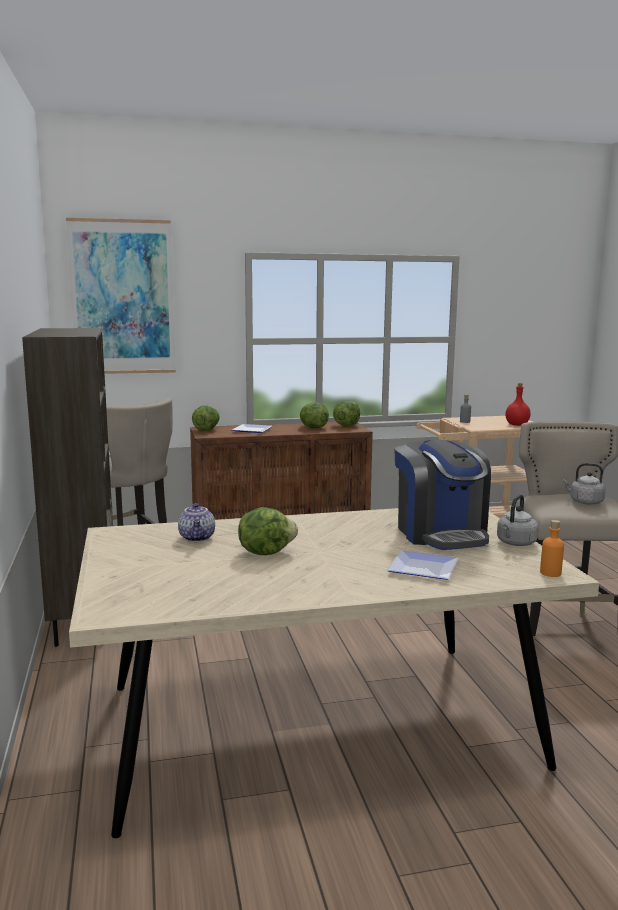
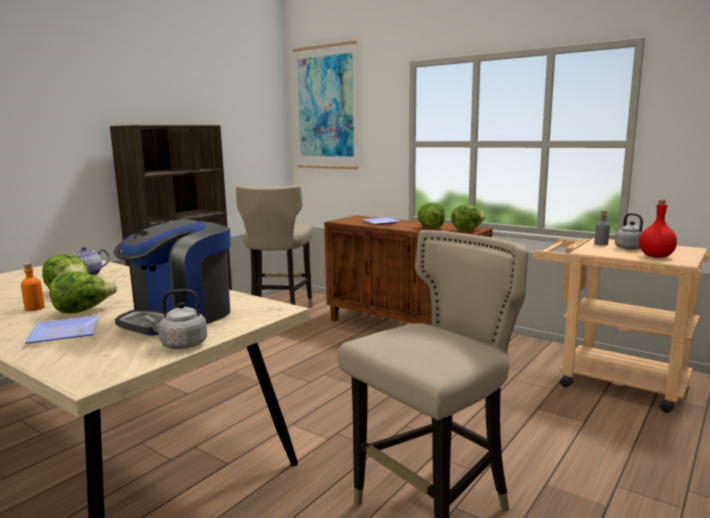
camera: 50 degrees right, 0 degrees up
(206, 429) = (355, 218): lettuce -> lettuce (83, 310)
(550, 573) = (89, 374): orange bottle -> orange bottle (34, 308)
(584, 502) = (429, 344): grey kettle -> grey kettle (628, 248)

